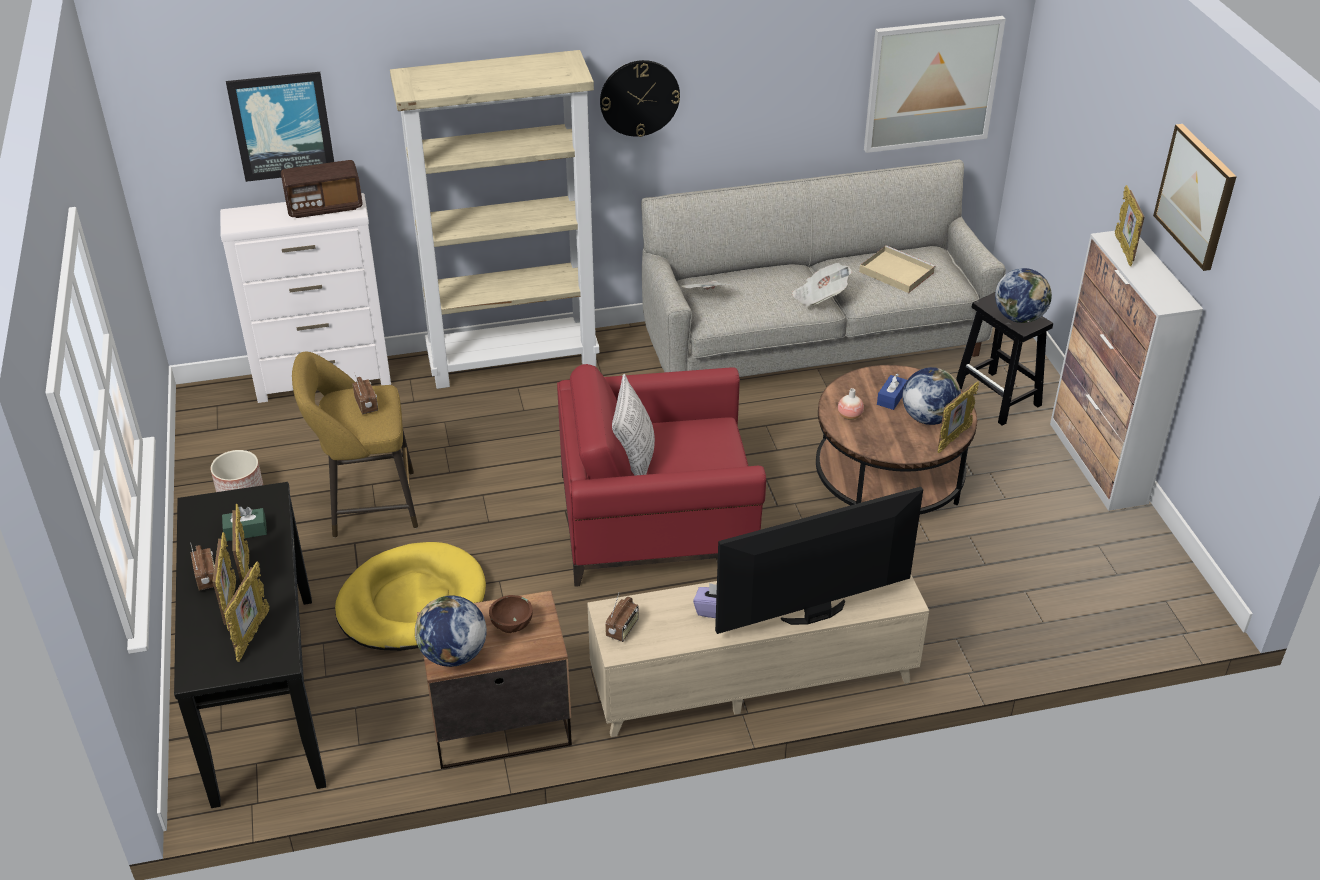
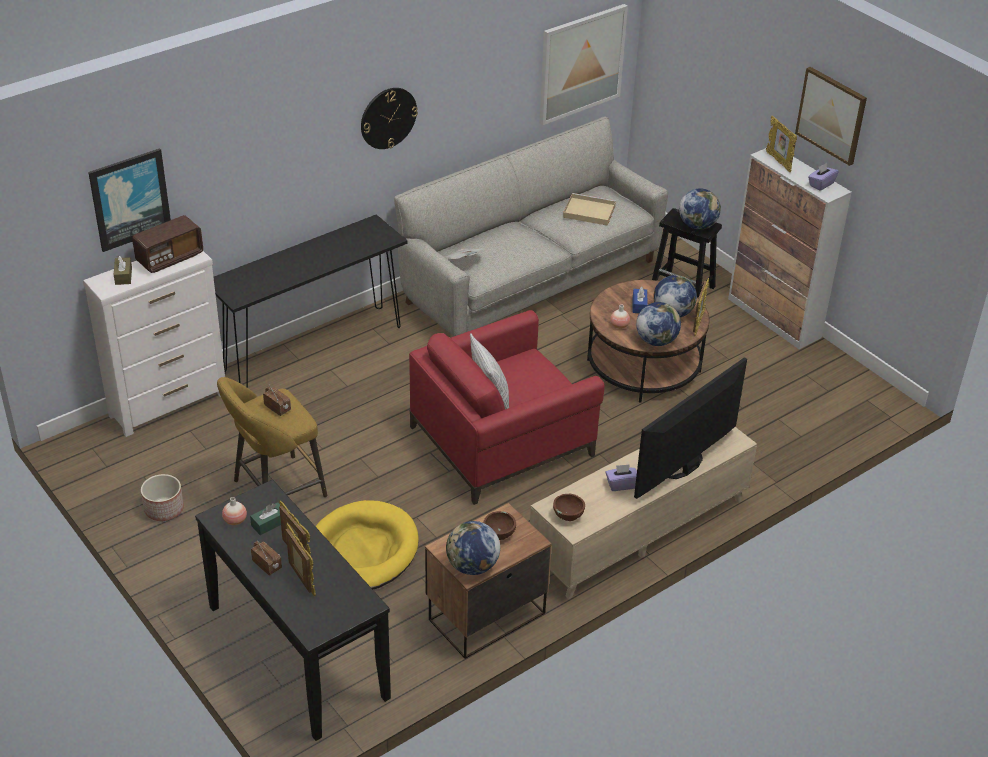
camera: 25 degrees left, 0 degrees up
(213, 516) = (235, 520): none -> vase
(252, 635) = (334, 594): picture frame -> none
(263, 214) = (123, 276): none -> brown tissue box
(514, 360) = (313, 350): beige bookcase -> black console table
(623, 629) = (568, 516): radio -> brown bowl
(820, 297) = (547, 243): newspaper -> none
(884, 446) = (656, 341): none -> globe
(1165, 290) = (821, 184): none -> purple tissue box

